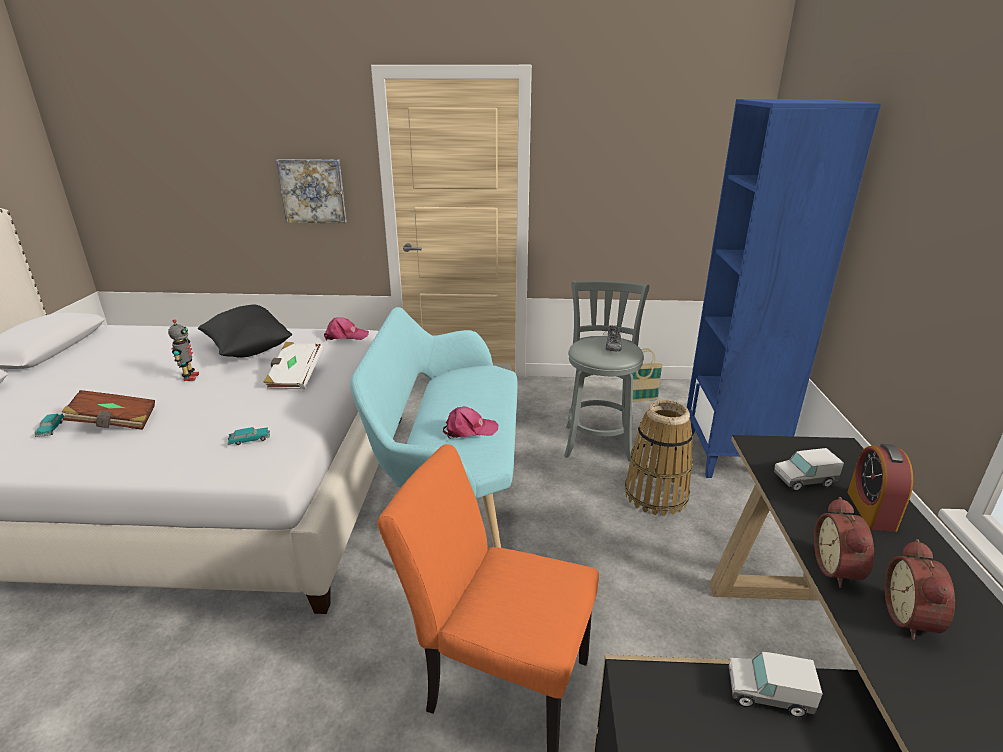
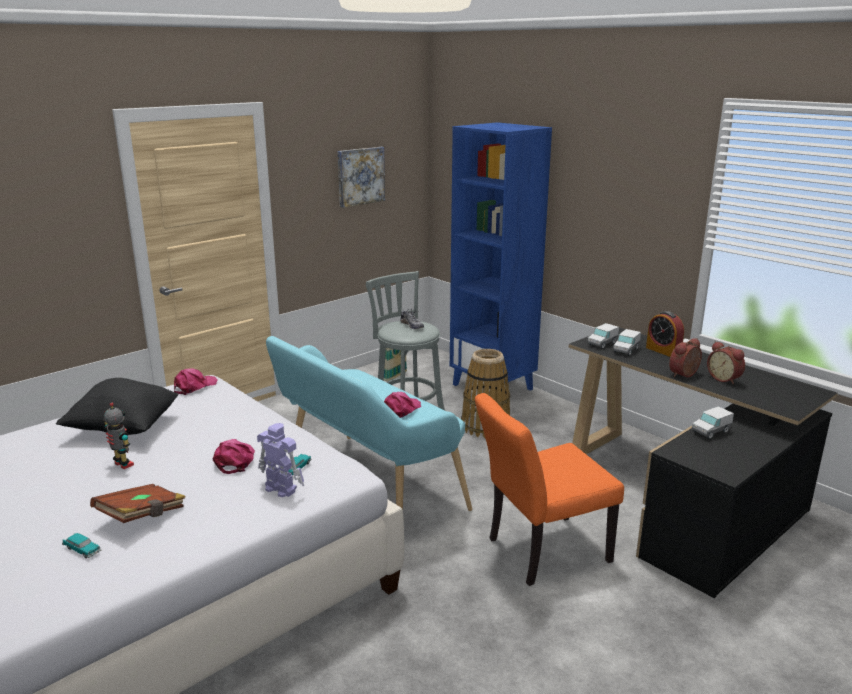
camera: 45 degrees left, 5 degrees down
(206, 451) = (280, 488): none -> toy robot
(235, 409) = (235, 460): none -> pink cap
(295, 377) = (225, 426): white book -> none
(313, 191) = (52, 250): picture -> picture (360, 176)
(783, 455) = (602, 343): none -> toy truck
(838, 569) = (685, 375): alarm clock -> alarm clock turned 90 degrees clockwise

